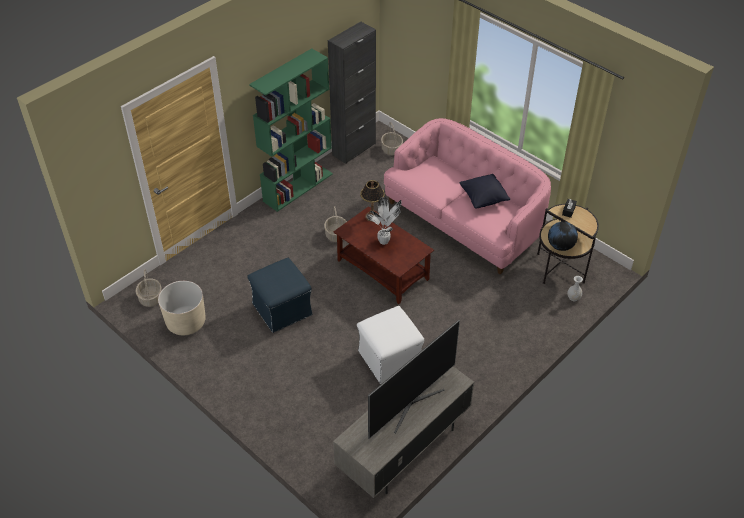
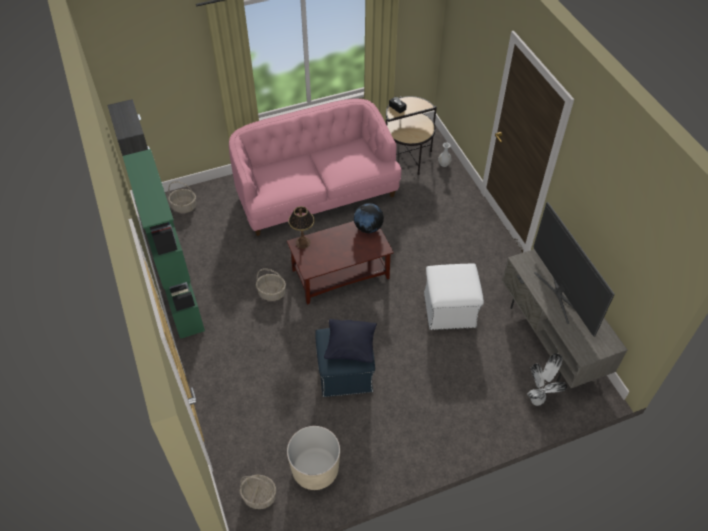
camera: 65 degrees left, 5 degrees up
(385, 241) = (342, 245): potted plant -> potted plant (537, 400)
(483, 199) = (336, 156): black pillow -> black pillow (350, 347)
(560, 246) = (418, 135): globe -> globe (368, 228)

